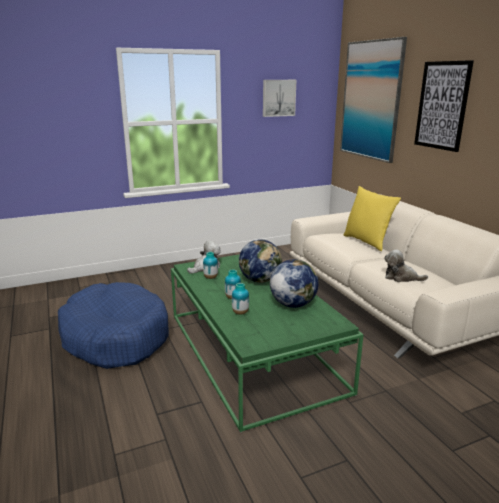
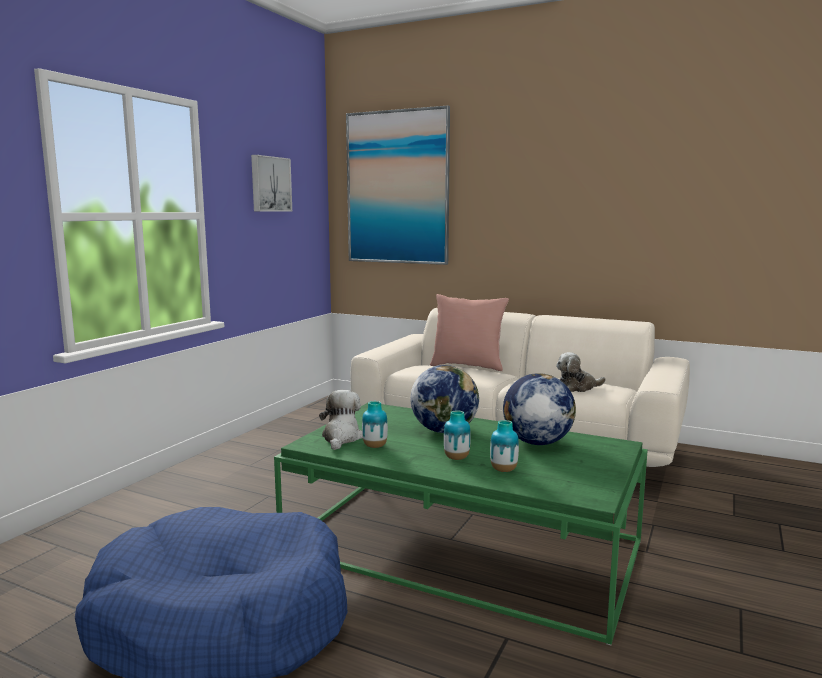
camera: 40 degrees left, 10 degrees down
(367, 242) = (468, 366): yellow pillow -> pink pillow
(442, 105) = (519, 185): picture -> none

